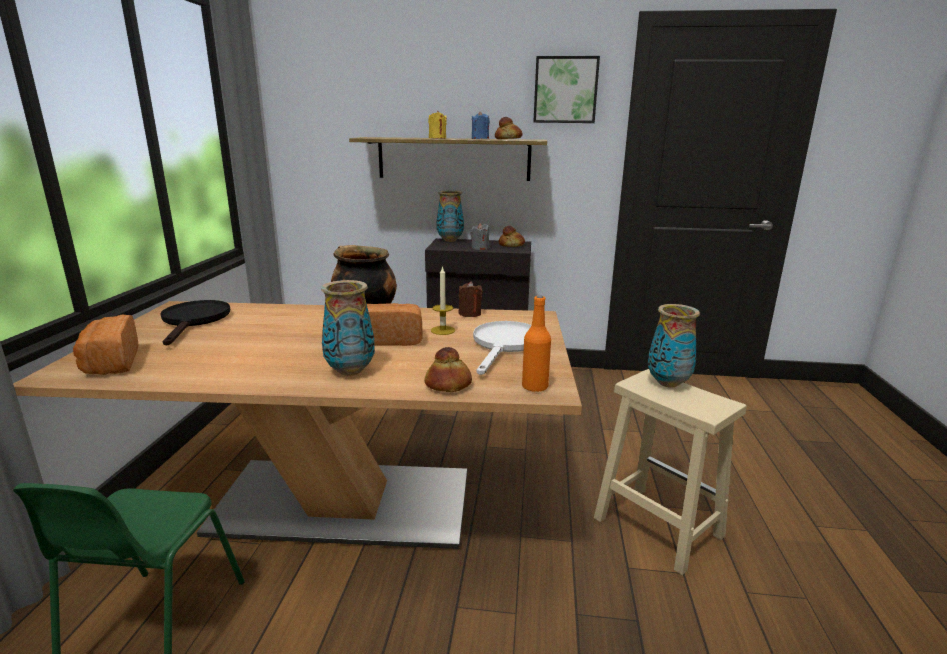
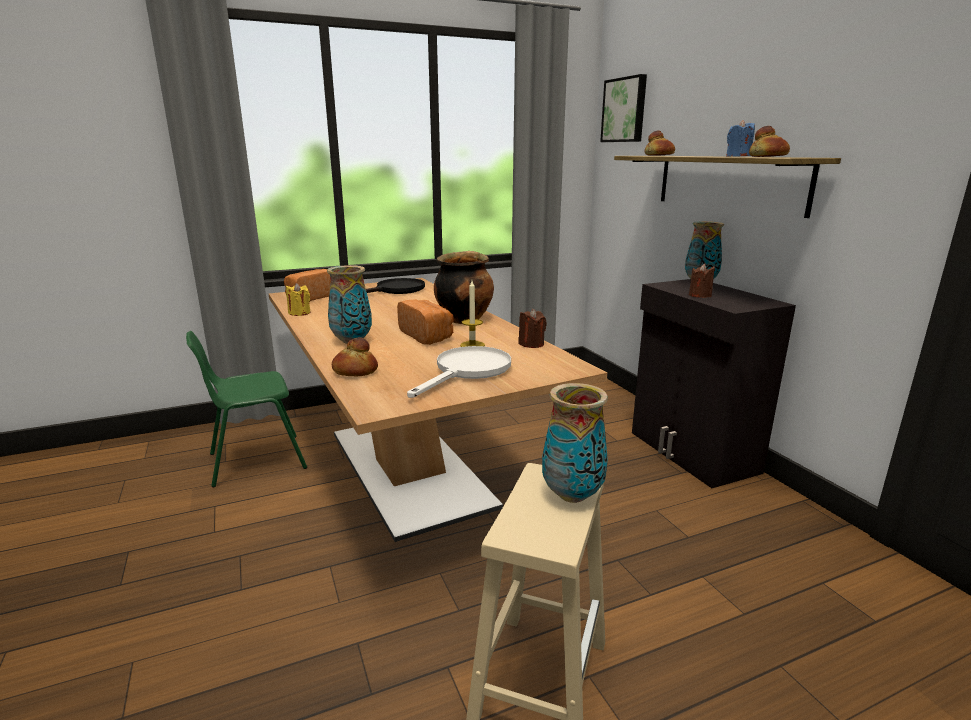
camera: 60 degrees right, 0 degrees up
(437, 138) = (691, 156): yellow candle -> yellow candle (299, 313)
(480, 248) = (700, 295): grey candle -> brown candle
(505, 345) = (467, 371): white frying pan -> white frying pan turned 45 degrees counterclockwise
(511, 245) = (748, 302): bread -> bread (658, 155)
(535, 387) = (380, 399): orange bottle -> none
(565, 90) = (880, 79): picture -> picture (625, 110)

